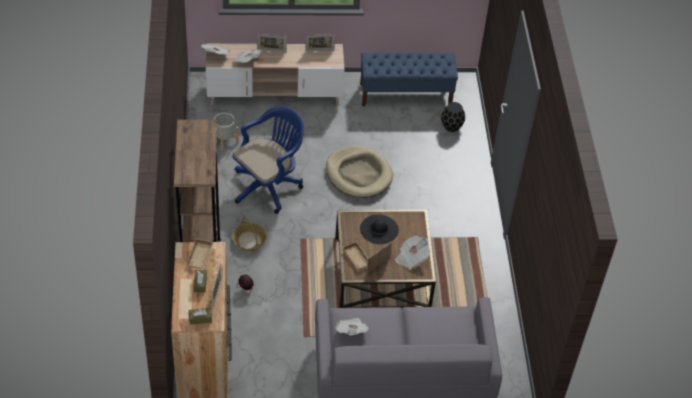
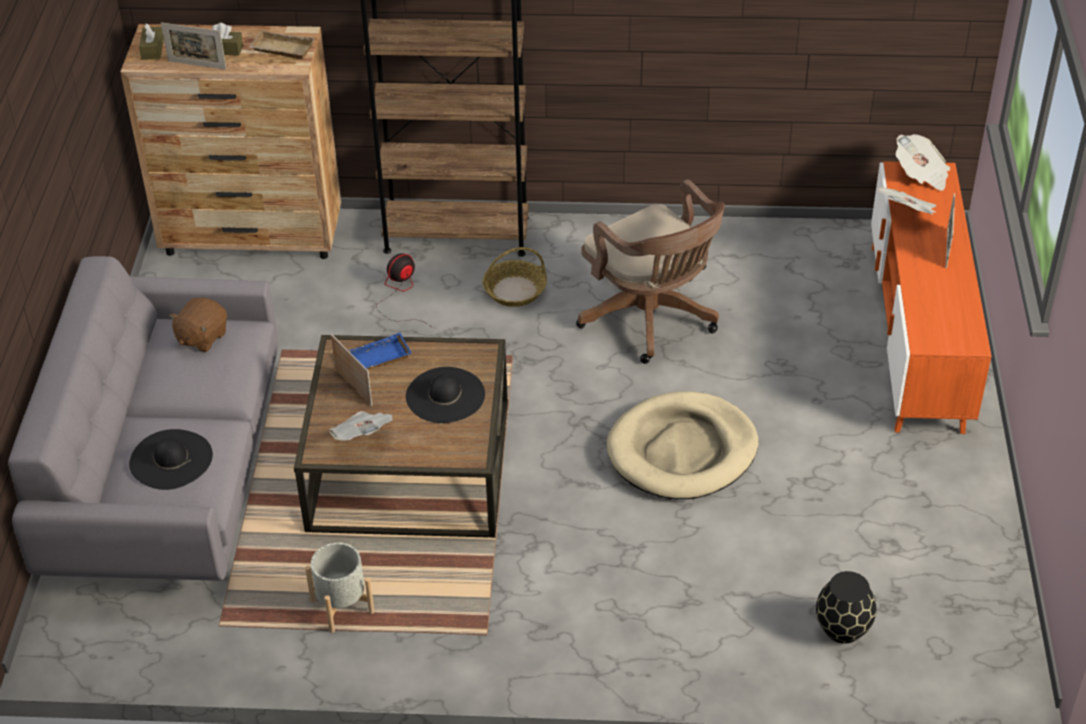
camera: 100 degrees right, 5 degrees down
(225, 140) = (773, 264): grey planter -> grey planter (342, 607)
(269, 185) = (652, 319): blue office chair -> brown office chair
(274, 94) = (916, 335): beige tv stand -> orange tv stand
(319, 50) = (961, 318): picture frame -> none
(351, 331) = (201, 337): newspaper -> brown plush toy
(358, 257) = (376, 360): beige tray -> blue tray
(406, 94) = (946, 552): blue bench -> none
(440, 329) = (171, 459): none -> black hat

